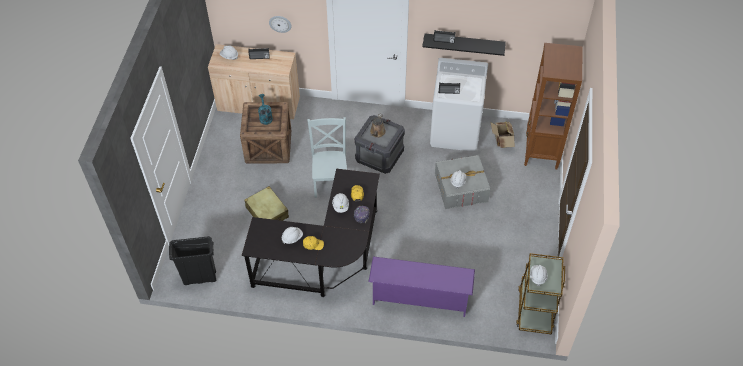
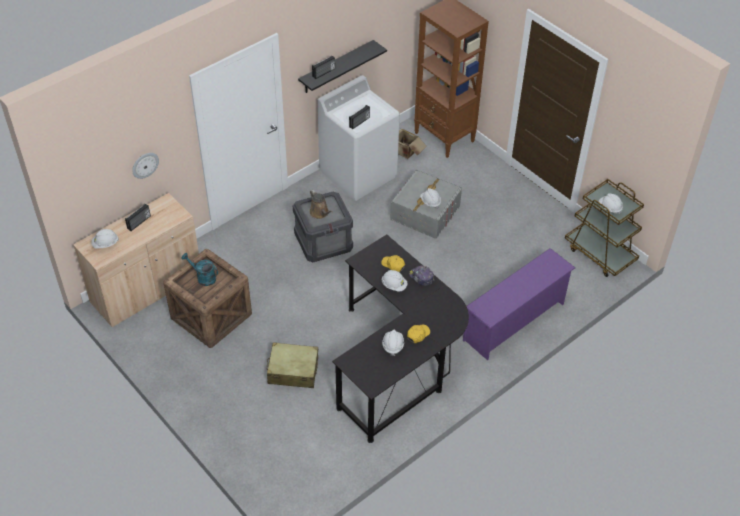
camera: 50 degrees left, 5 degrees down
(200, 278) = (313, 480): black trash can -> none
(330, 180) = (311, 296): grey chair -> none

